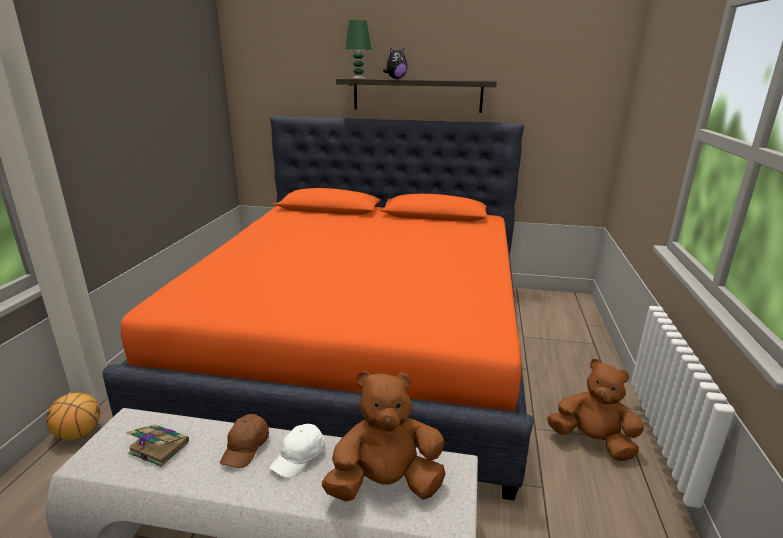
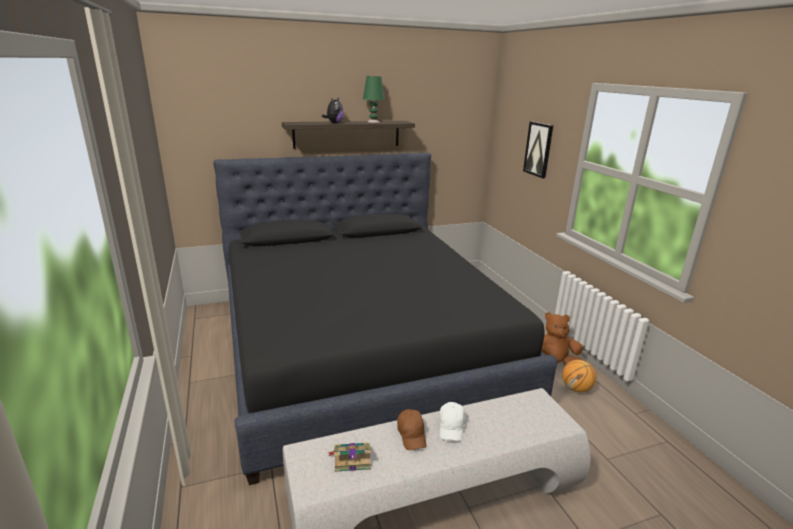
camera: 30 degrees left, 0 degrees up
(79, 434) = (193, 496): basketball -> basketball (576, 389)
(358, 78) = (301, 123): green table lamp -> green table lamp (373, 122)
(362, 345) = (361, 348): orange bed -> black bed
(386, 484) = (515, 421): brown plush toy -> none
(661, 118) = (538, 149): none -> picture

